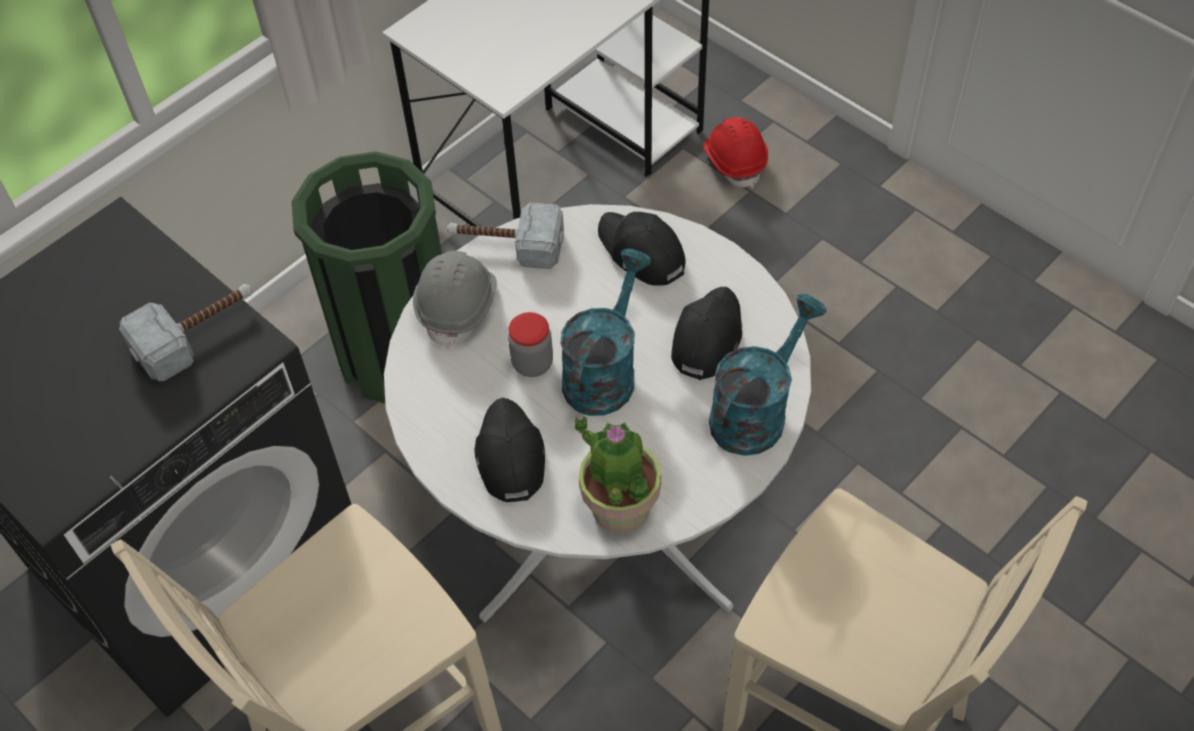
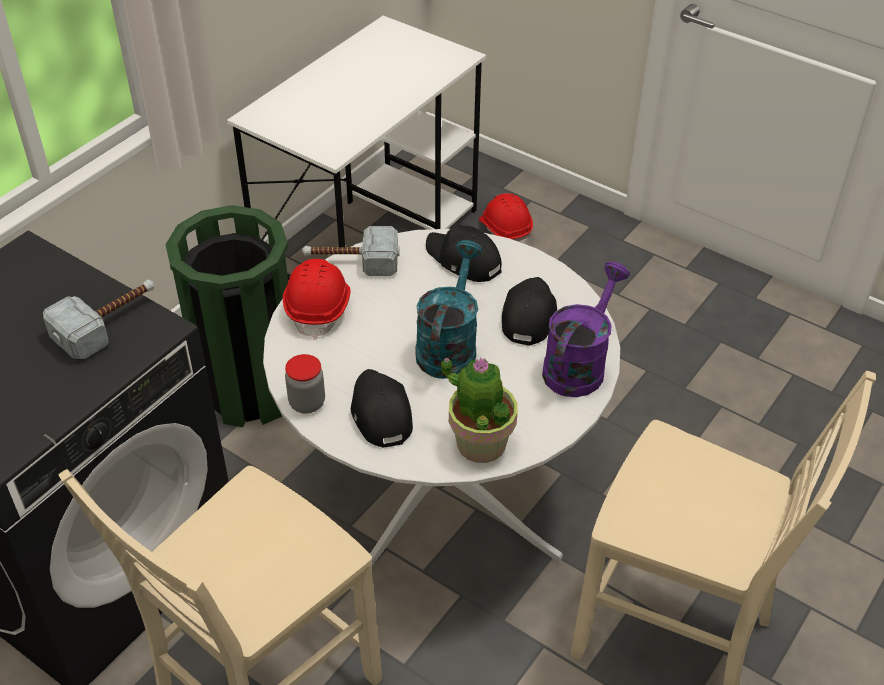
camera: 10 degrees left, 10 degrees down
(458, 306) = (319, 308): grey hard hat -> red hard hat
(532, 363) = (388, 345): jar -> jar (307, 403)
(755, 411) = (578, 364): turquoise watering can -> purple watering can

